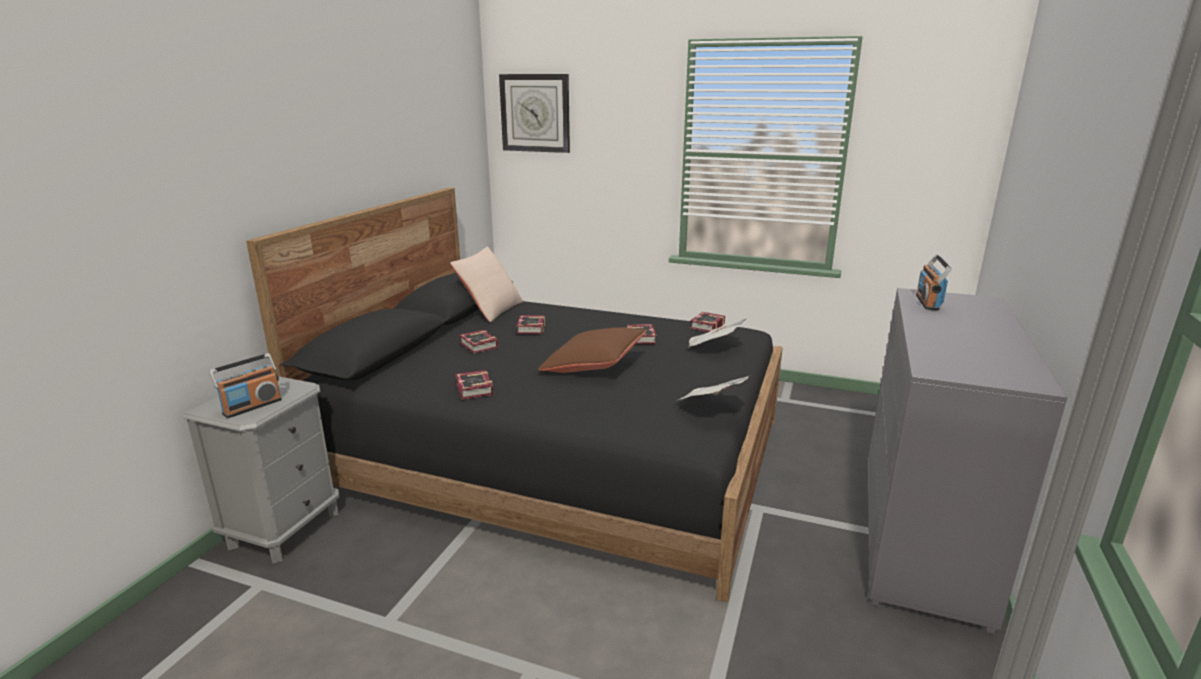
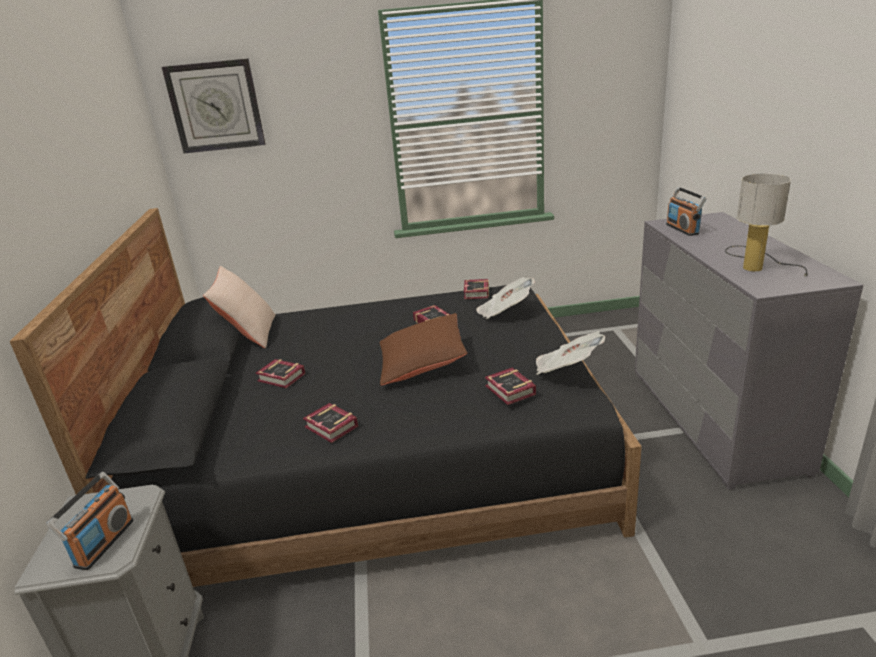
camera: 25 degrees left, 5 degrees up
(529, 329) = (315, 343): book -> book (510, 392)
(963, 349) = (757, 264): none -> table lamp

